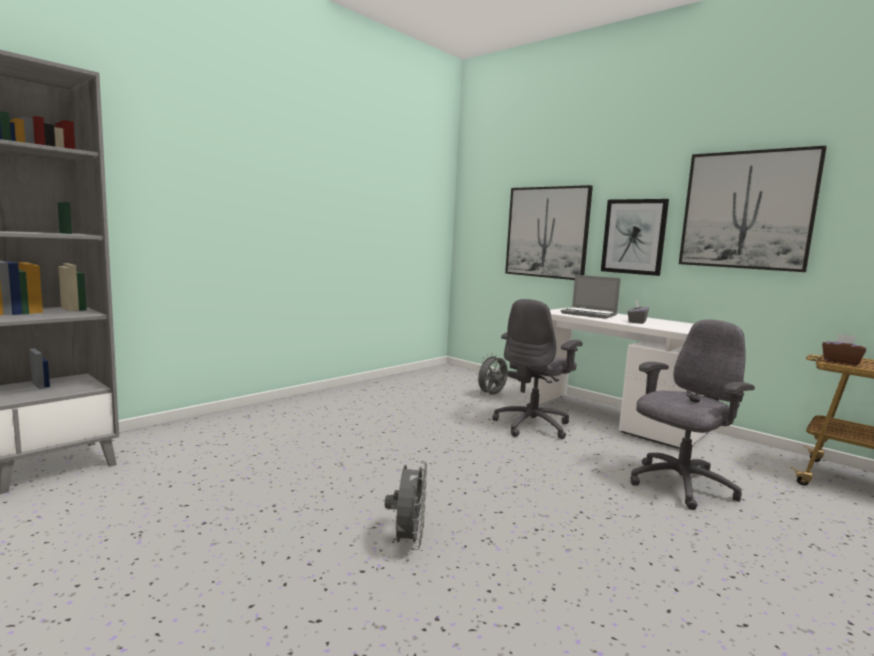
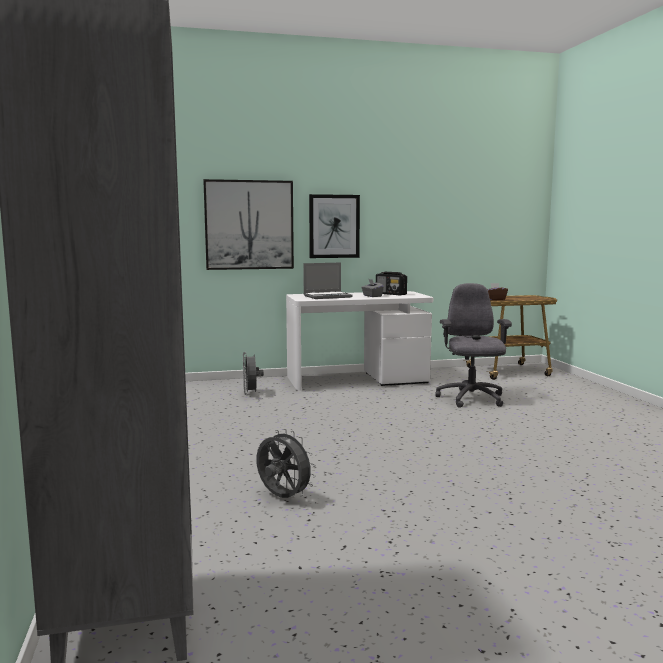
camera: 55 degrees left, 0 degrees up
(407, 541) = (482, 478): grey fan -> grey fan (282, 498)
(533, 426) = (336, 401): grey office chair -> none
(673, 325) = (391, 294): none -> radio
(746, 210) = (412, 204): picture -> none

